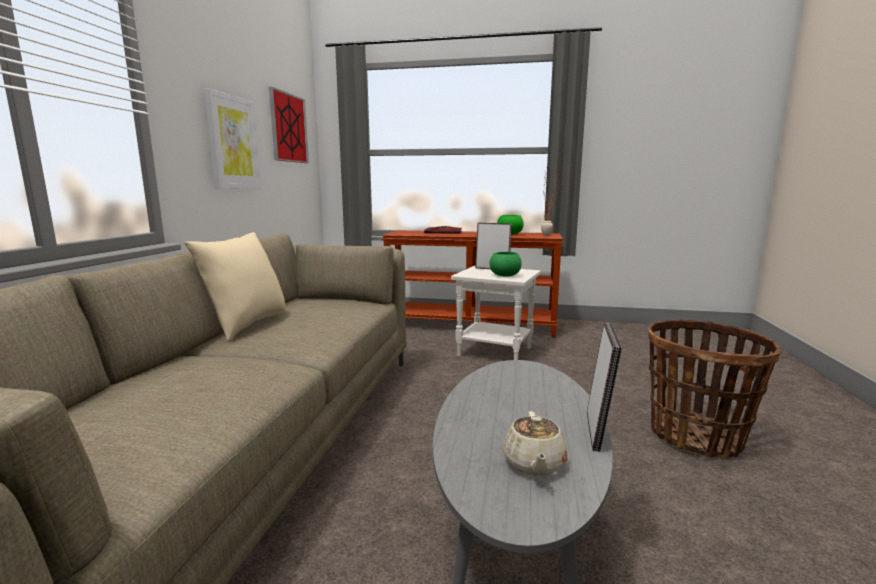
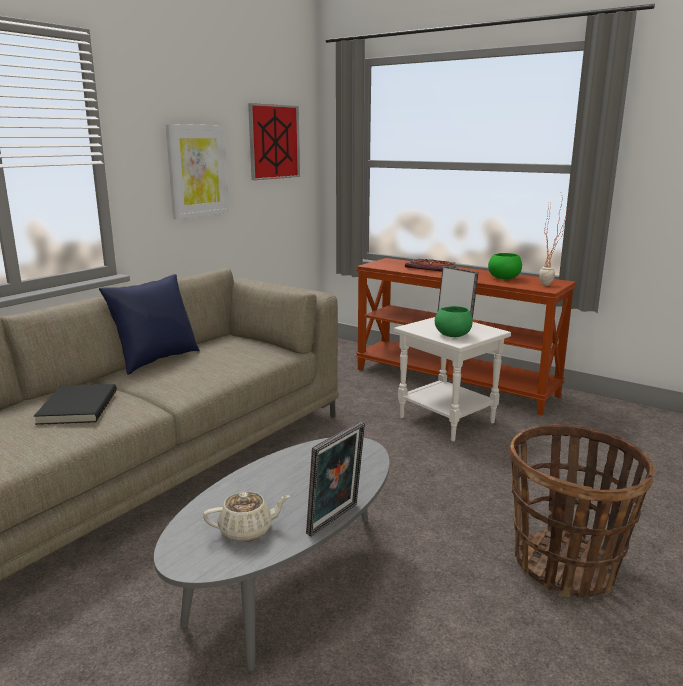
camera: 25 degrees right, 5 degrees up
(202, 379) = (76, 407): none -> black book
(246, 325) = (156, 360): beige pillow -> blue pillow
(534, 464) = (247, 530): beige teapot -> beige teapot turned 135 degrees counterclockwise

